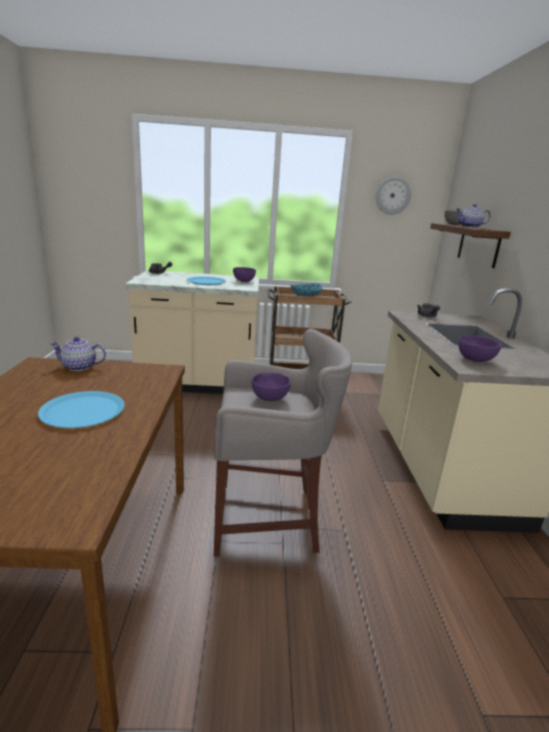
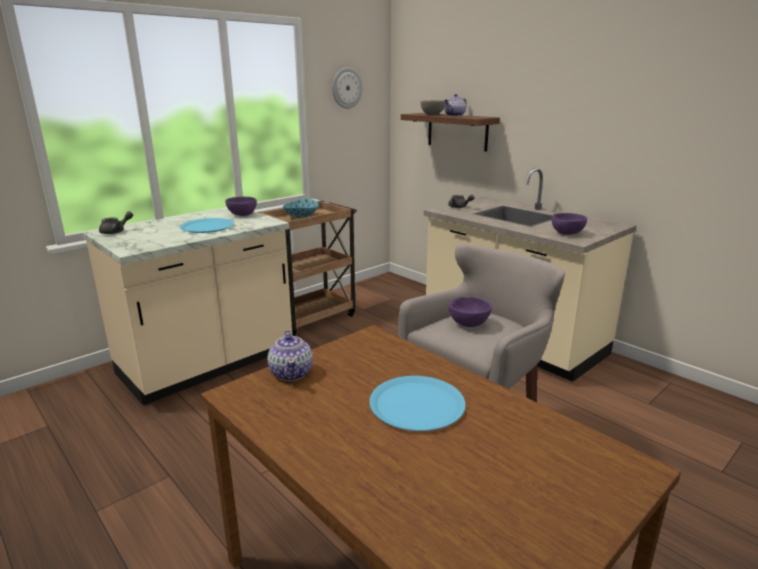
camera: 40 degrees left, 0 degrees up
(80, 367) = (292, 373): teapot -> teapot turned 60 degrees counterclockwise

